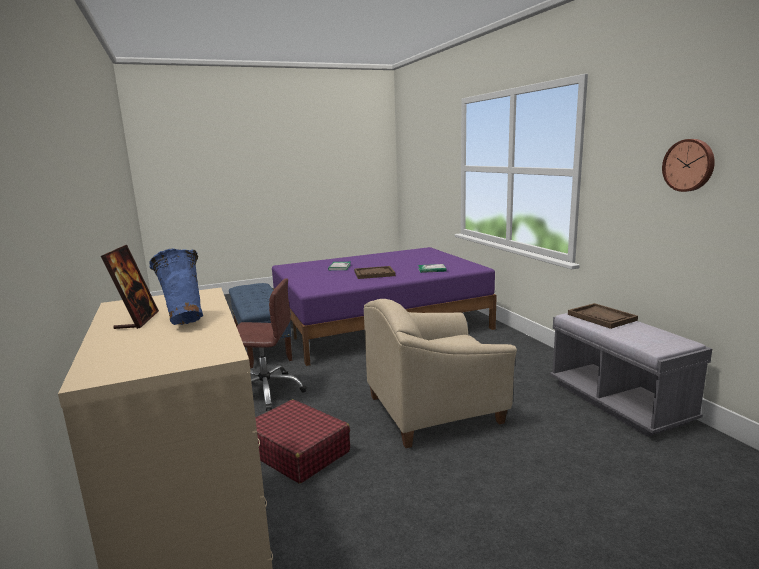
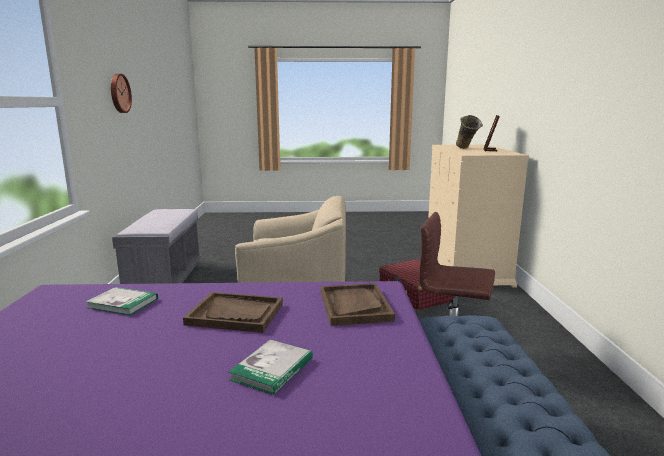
camera: 160 degrees left, 0 degrees up
(184, 320) = (466, 149): blue vase -> beige vase
(602, 317) = (151, 223): brown tray -> brown tray (354, 306)

